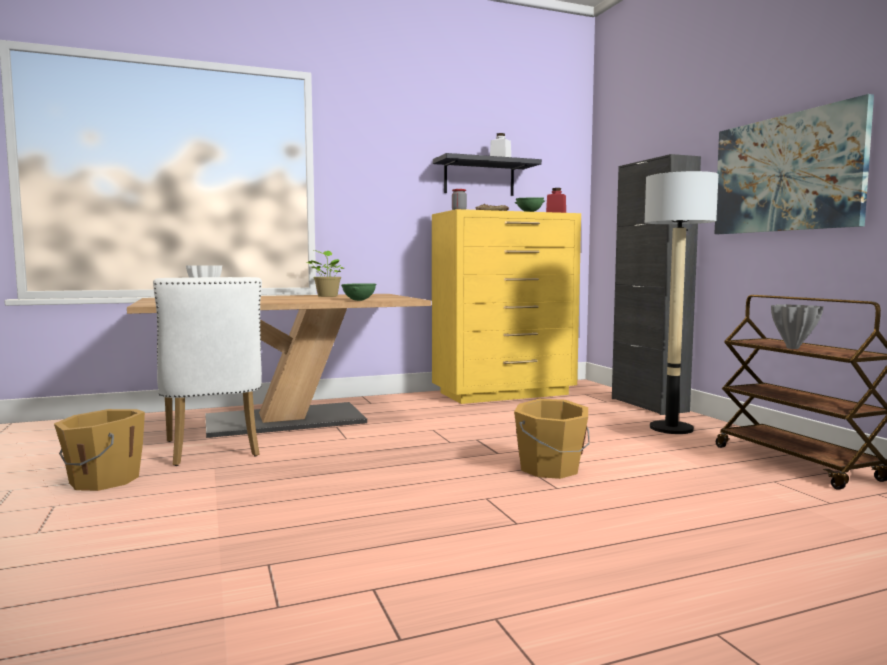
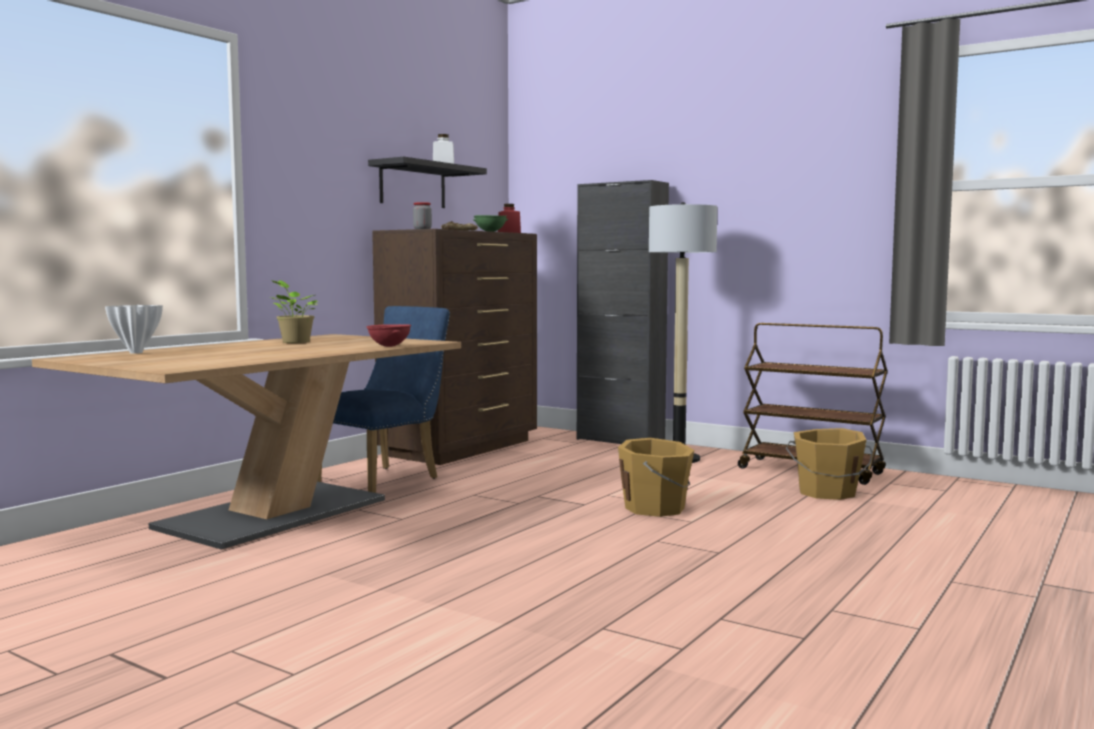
camera: 35 degrees left, 0 degrees up
(102, 480) = (217, 616): orange bucket -> orange bucket (827, 493)
(213, 451) = (274, 560): white chair -> none
(358, 300) = (388, 346): green bowl -> red bowl
(401, 409) = (385, 480): none -> blue chair
(505, 393) = (462, 448): yellow dresser -> brown dresser
(786, 173) = (764, 209): picture -> none
(793, 348) = (811, 370): grey vase -> none

